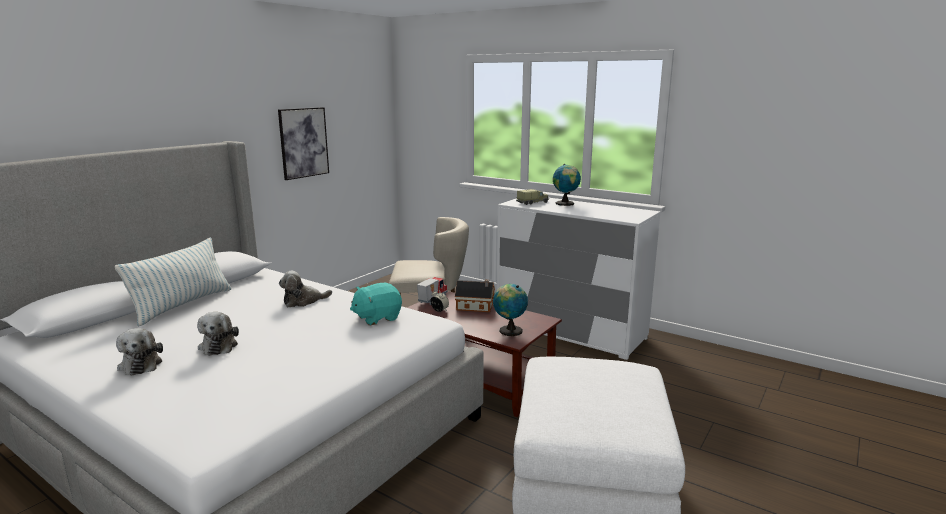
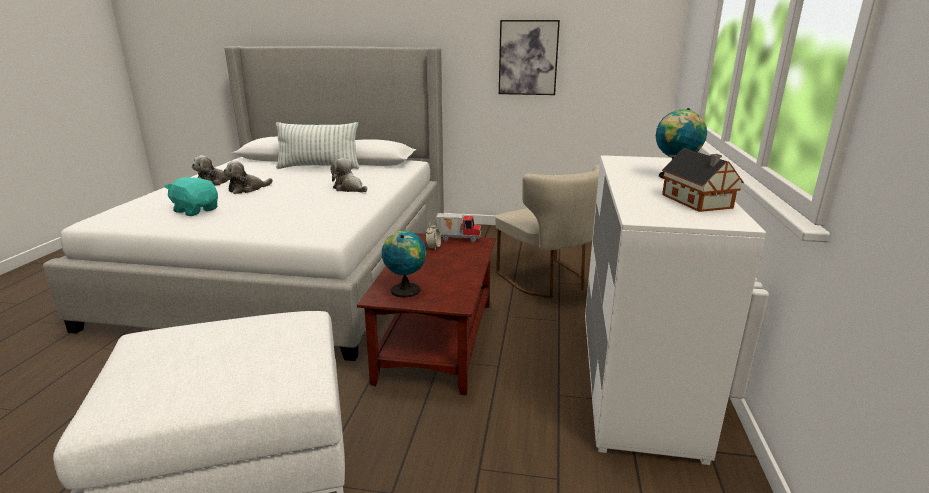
camera: 65 degrees right, 5 degrees up
(377, 318) = (326, 215): turquoise plush toy -> turquoise plush toy (196, 210)
(476, 307) = (460, 261): toy house -> toy house (697, 202)
(533, 203) = (642, 165): toy truck -> none

